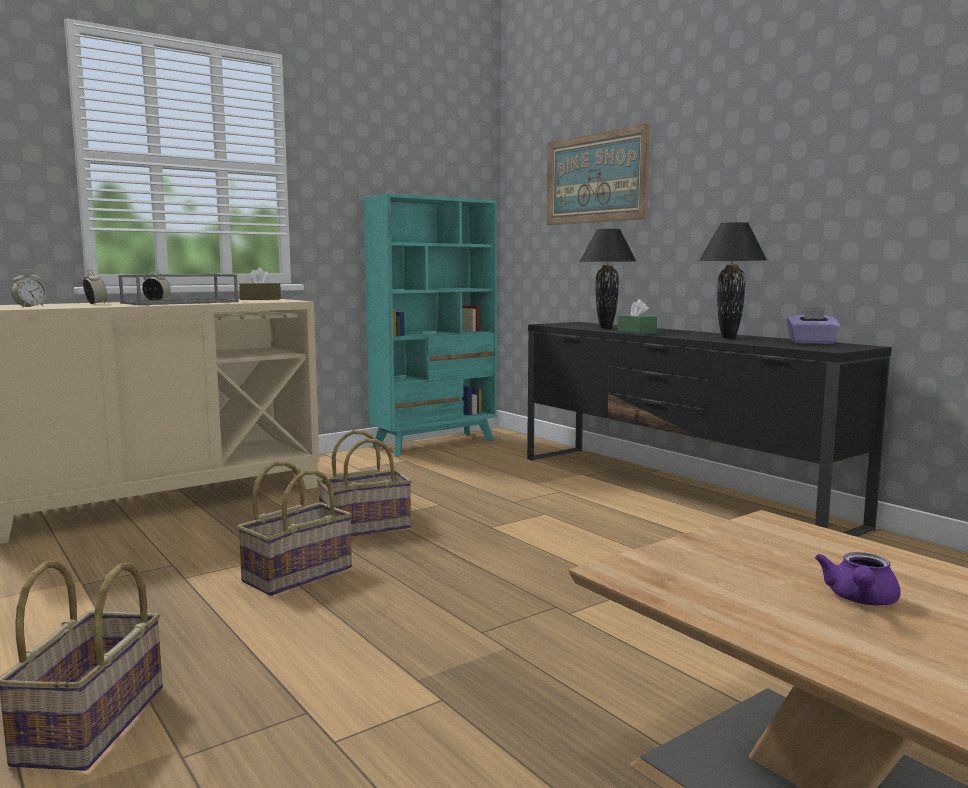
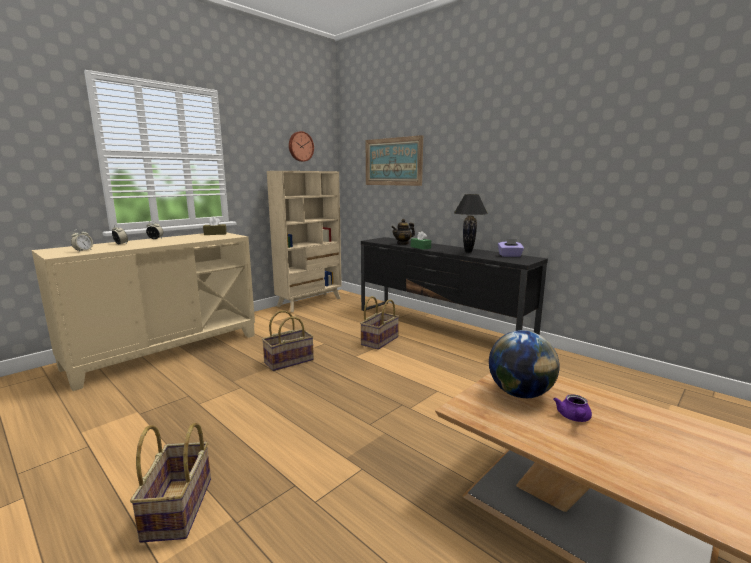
camera: 10 degrees left, 5 degrees up
(181, 302) = (172, 240): grey tray -> none
(297, 574) = (261, 395): basket -> basket (379, 340)
(428, 157) = (300, 146): none -> wall clock
(435, 443) = (310, 302): turquoise bookcase -> beige bookcase
(606, 328) = (403, 243): black table lamp -> teapot
(758, 557) = (520, 393): none -> globe

